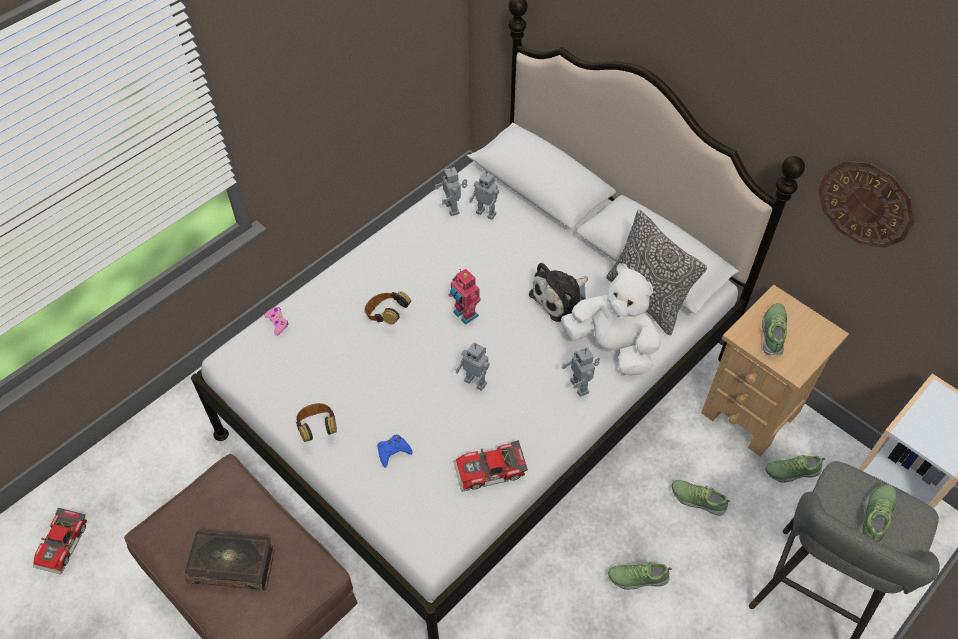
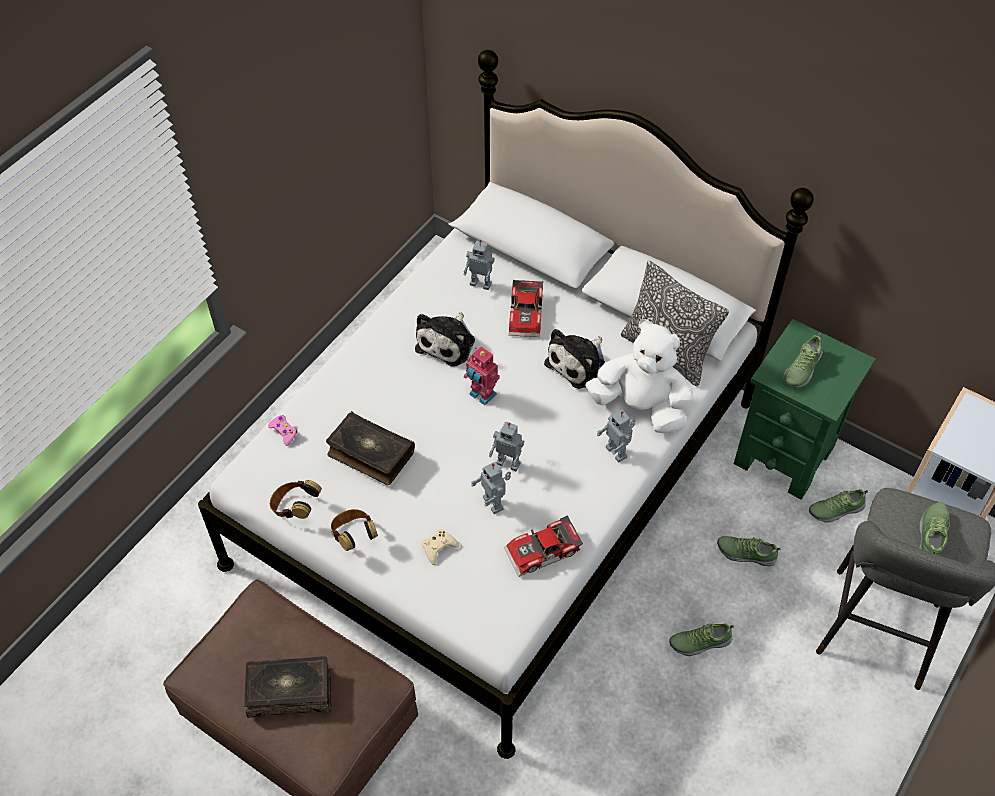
camera: 10 degrees left, 0 degrees up
(64, 544) = (79, 709): toy car -> toy car (527, 314)
(350, 354) = (370, 454): none -> book
(386, 316) = (399, 408): headphones -> headphones (295, 508)
(393, 451) = (438, 547): blue game controller -> beige game controller
(444, 262) = (447, 342): none -> plush toy
(453, 208) = (444, 283): toy robot -> toy robot (494, 503)
(750, 414) = (784, 457): beige nightstand -> green nightstand
(774, 333) = (801, 368): shoe -> shoe turned 150 degrees counterclockwise
(866, 203) = (878, 227): wall clock -> none

